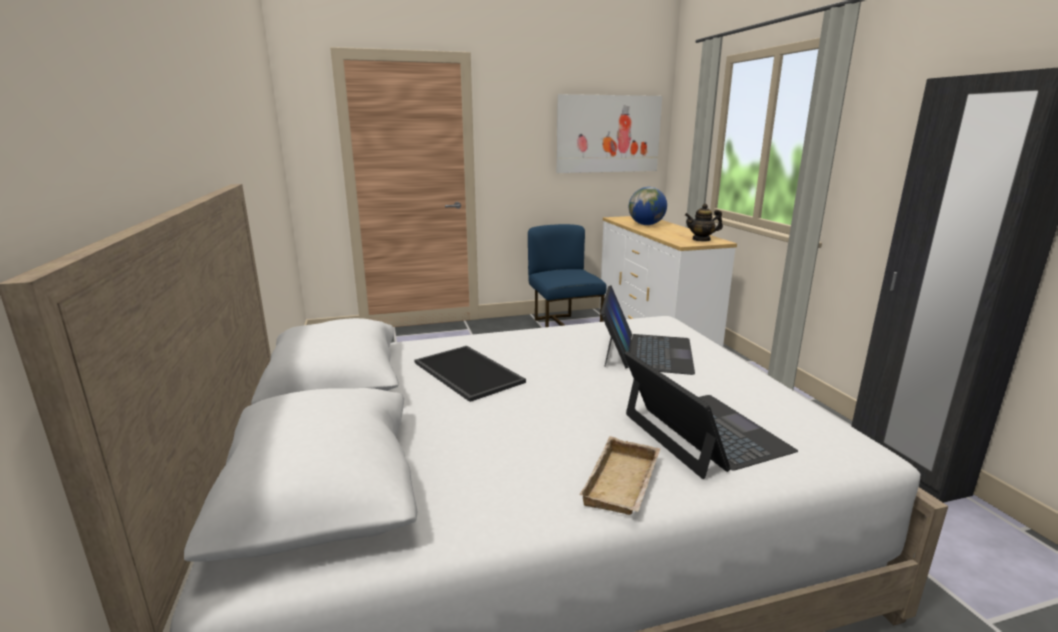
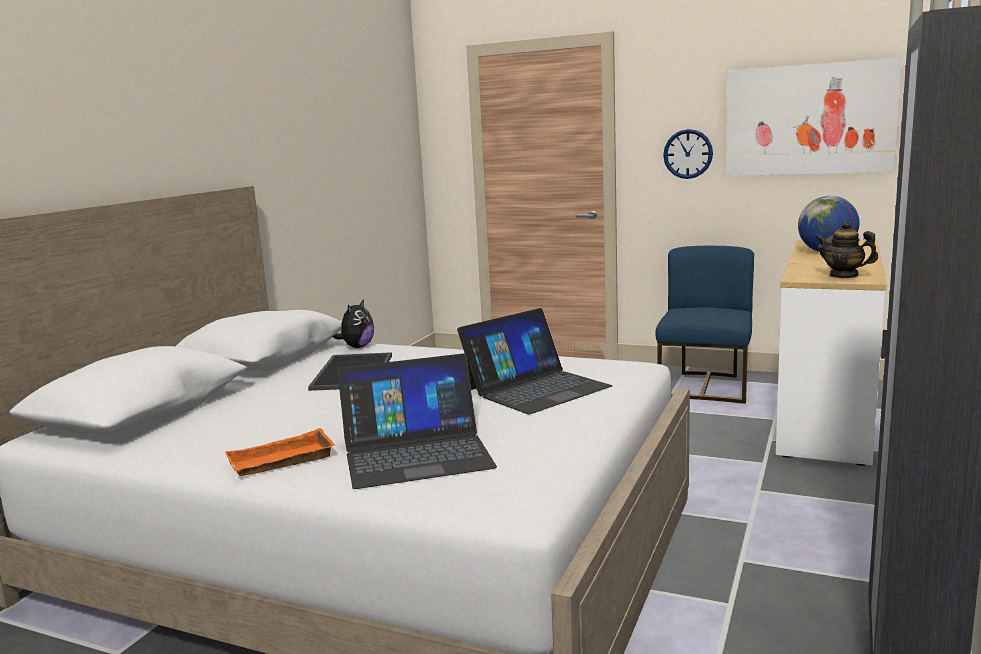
camera: 40 degrees right, 5 degrees down
(412, 347) = (357, 347): none -> plush toy
(529, 156) = (688, 154): none -> wall clock
(624, 484) = (280, 462): beige tray -> orange tray
(703, 433) = (416, 453): laptop -> laptop turned 60 degrees clockwise

